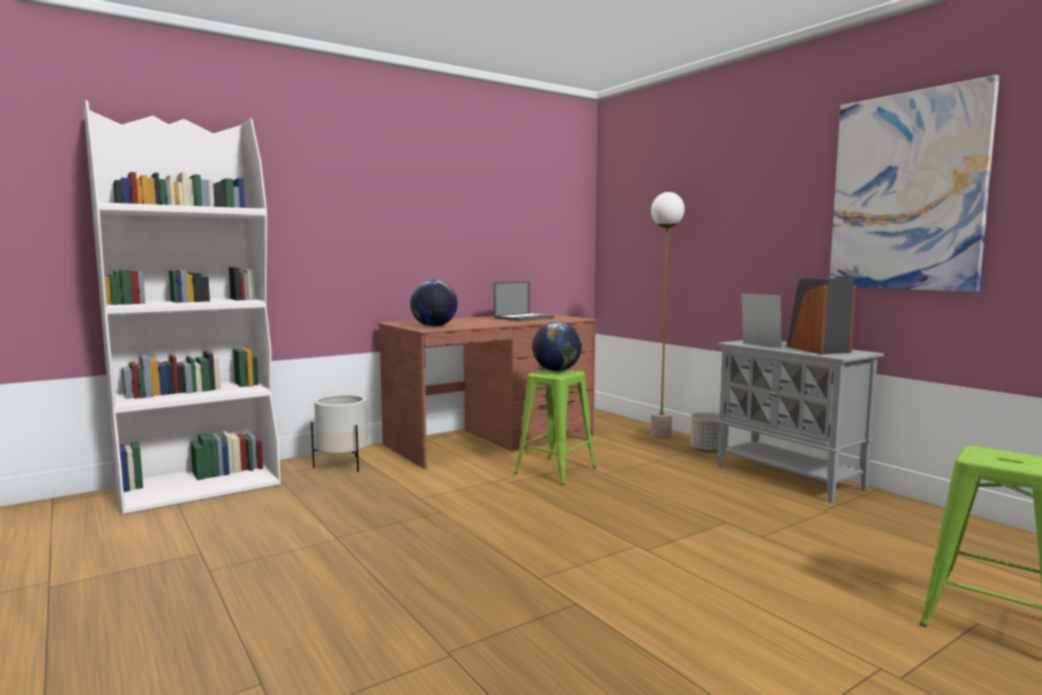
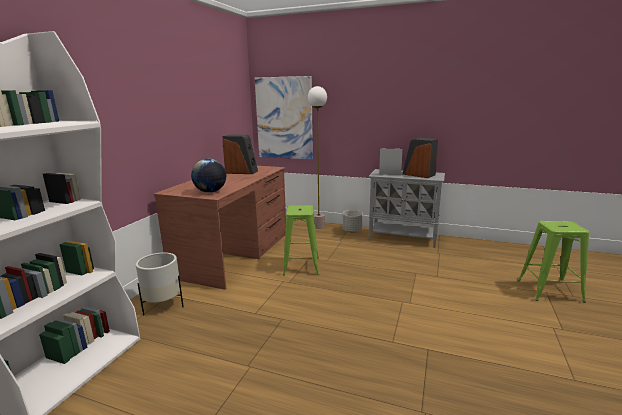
camera: 35 degrees left, 10 degrees up
(524, 318) = (241, 172): laptop -> speaker
(556, 371) = (296, 207): globe -> none
(907, 192) = (455, 94): picture -> picture (284, 118)

